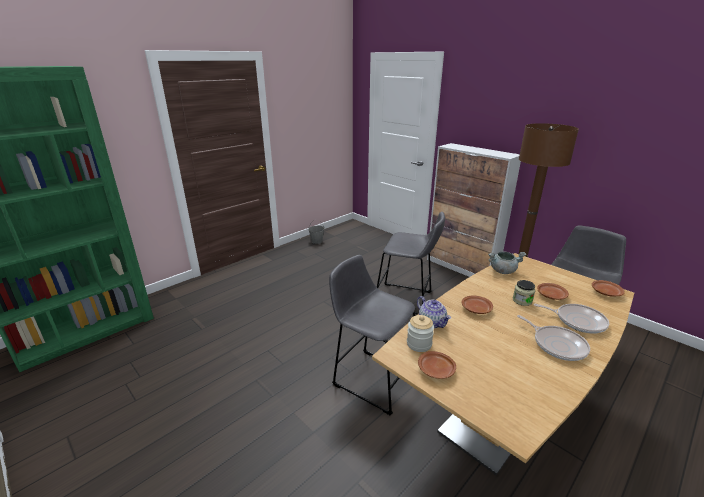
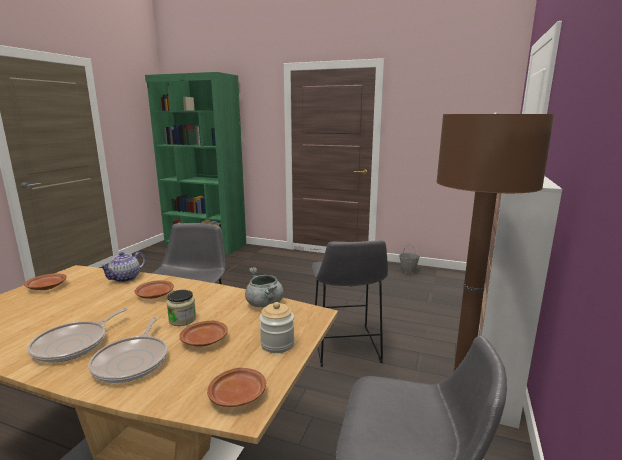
camera: 65 degrees right, 10 degrees down
(419, 344) = (89, 277): jar -> jar (277, 344)

